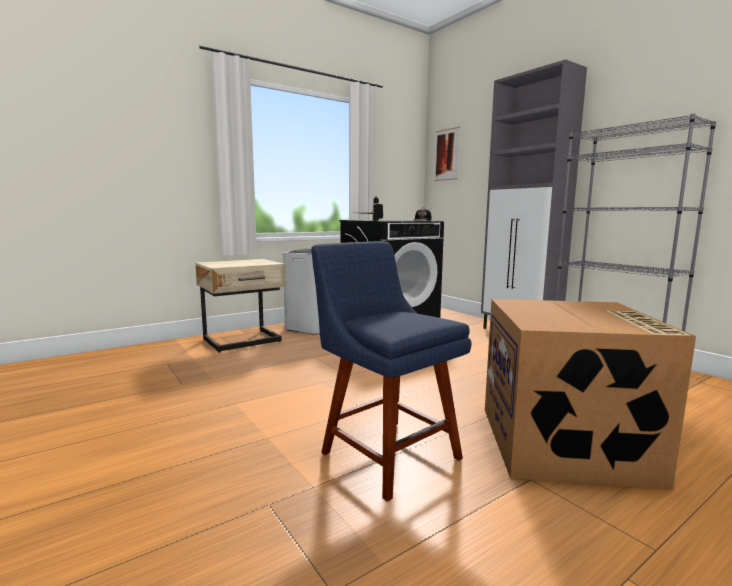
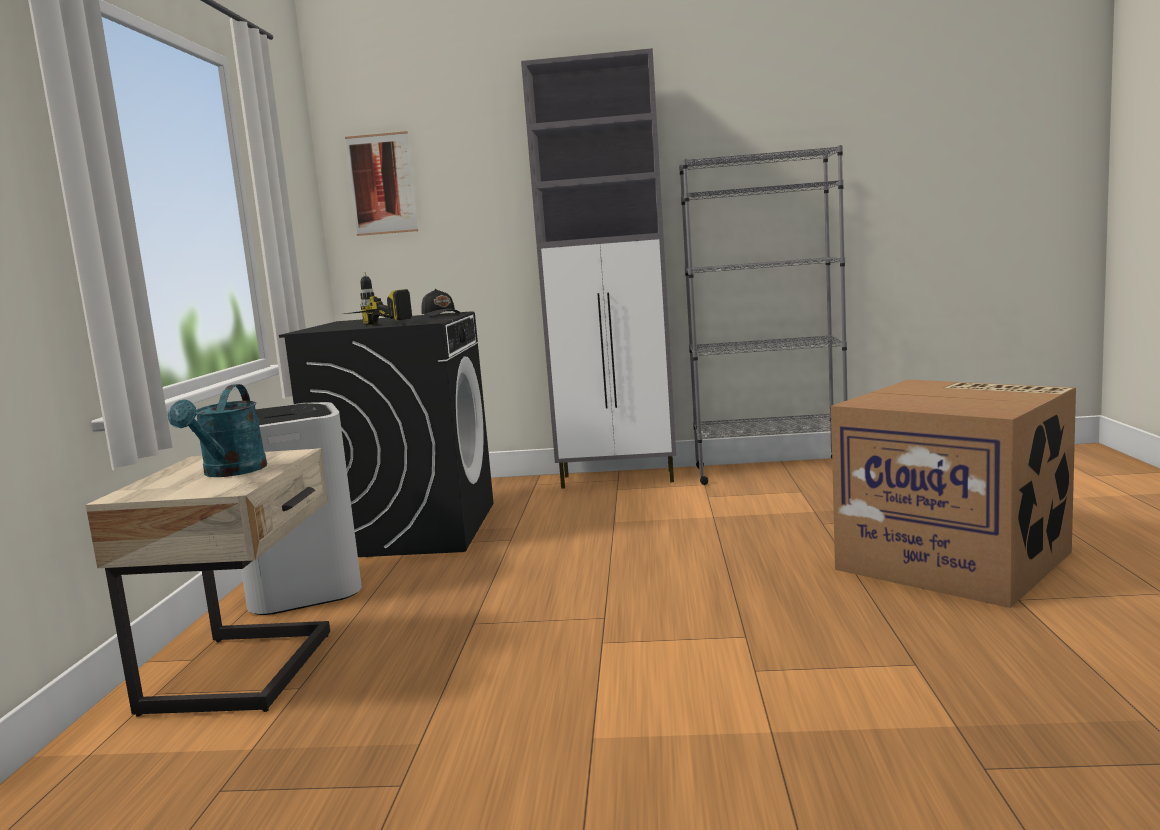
camera: 50 degrees left, 0 degrees up
(241, 263) = (230, 472): none -> turquoise watering can
(386, 452) = (898, 655): blue chair -> none

